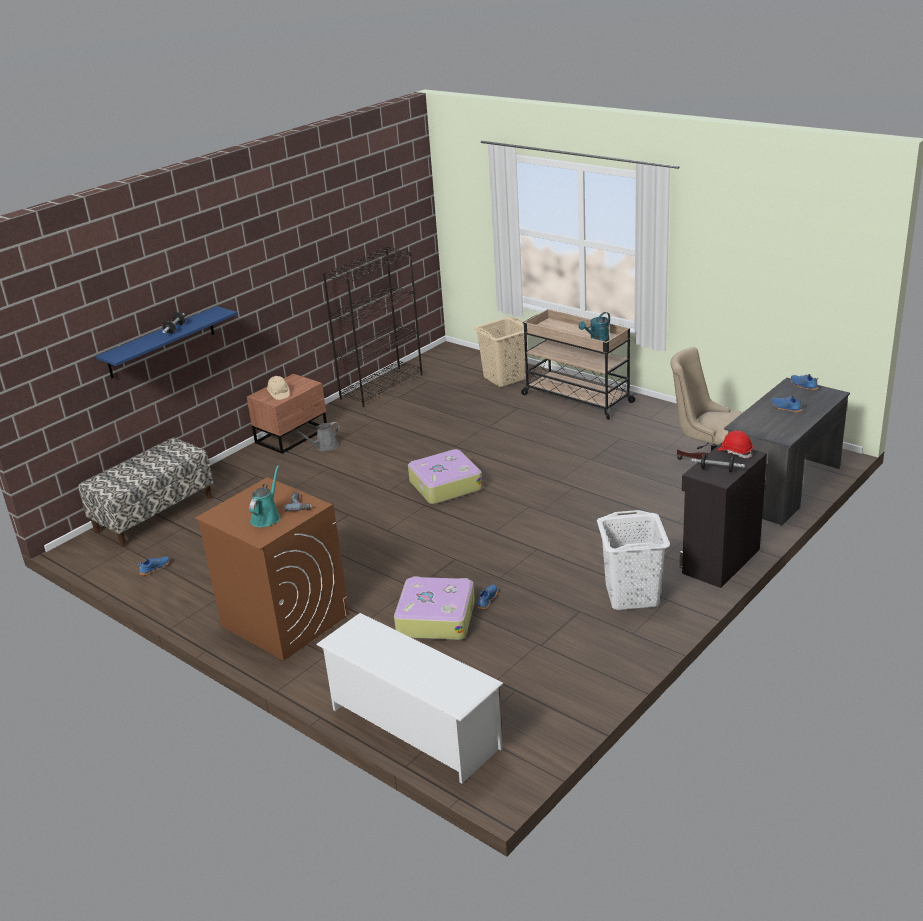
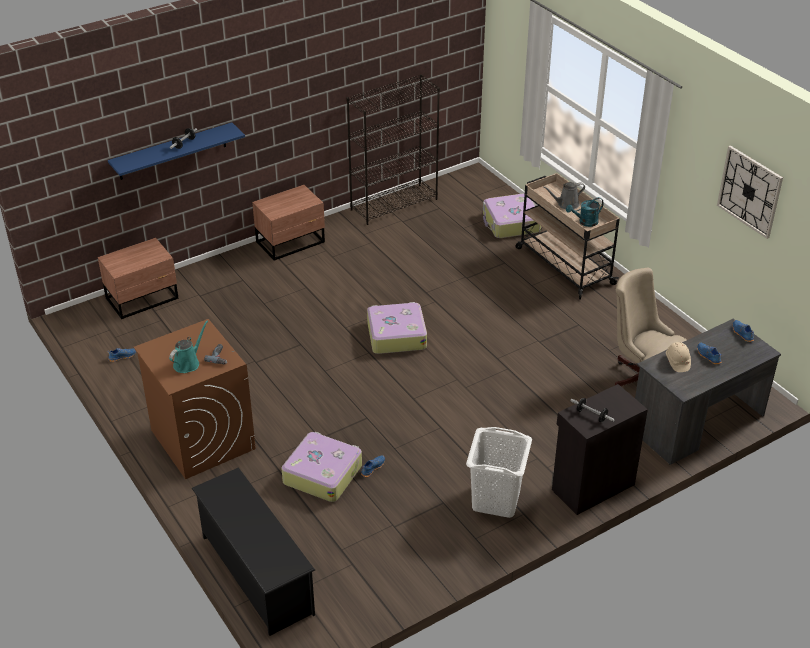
camera: 15 degrees right, 10 degrees up
(154, 514) = (143, 299): bench -> brown nightstand
(278, 394) = (280, 206): beige hard hat -> beige hard hat (677, 362)
(325, 447) = (313, 263): grey watering can -> grey watering can (566, 204)
(414, 728) = (256, 574): white shoe rack -> black shoe rack
(505, 378) = (510, 223): beige laundry basket -> suitcase
(735, 452) = (620, 400): red hard hat -> none
(771, 249) = (749, 191): none -> wall clock

